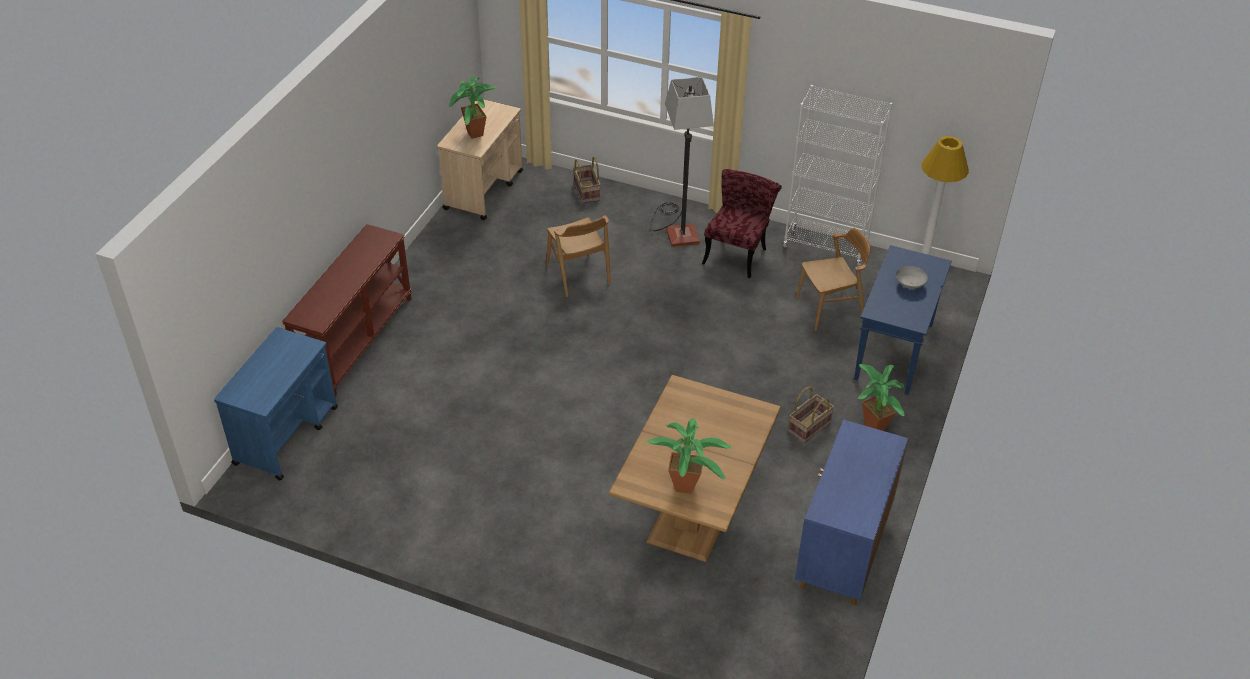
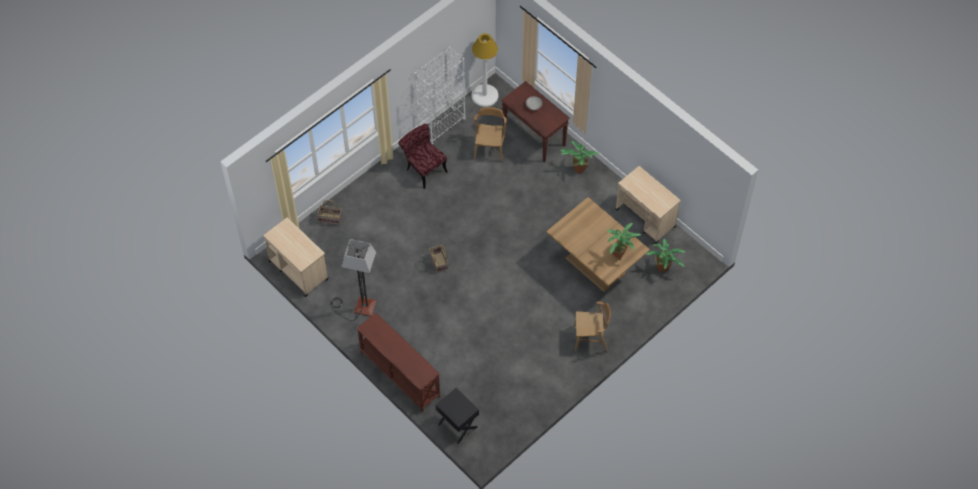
camera: 65 degrees left, 15 degrees up
(287, 435) = (457, 426): blue cart -> black nightstand
(474, 136) = (302, 249): potted plant -> potted plant (664, 269)
(578, 275) = (401, 250): brown chair -> brown chair (591, 338)
(677, 230) = (389, 188): floor lamp -> floor lamp (358, 307)
(808, 427) = (565, 195): basket -> basket (438, 262)
(842, 554) = (645, 218): blue cabinet -> beige cart
(894, 353) = (534, 136): blue console table -> brown console table

